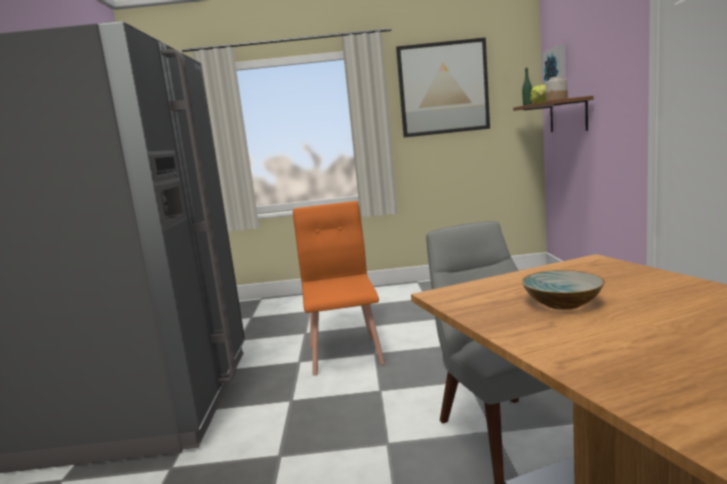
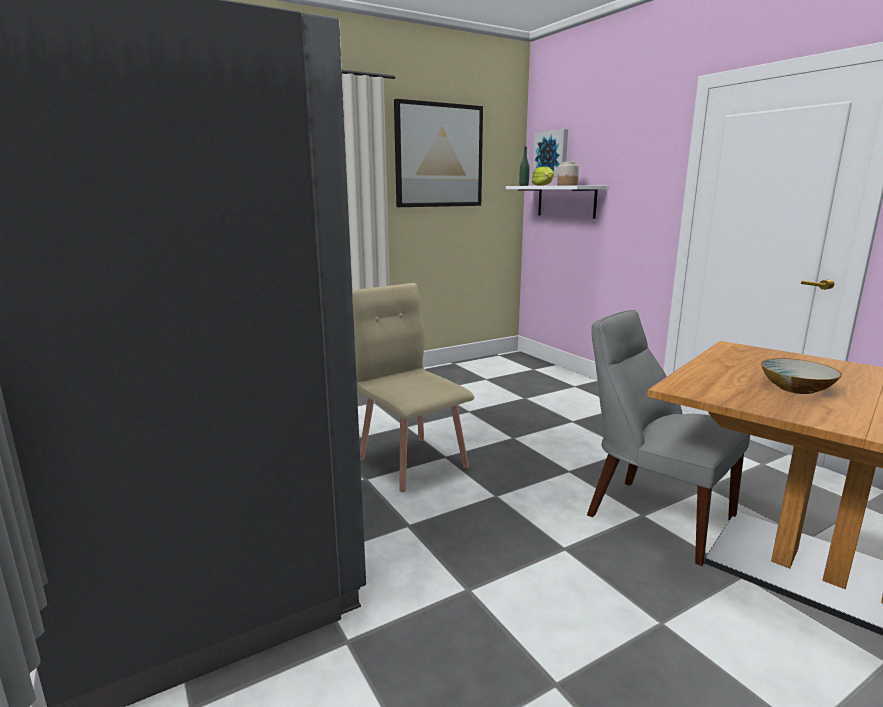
camera: 30 degrees left, 5 degrees up
(346, 354) = (412, 462): orange chair -> beige chair
(568, 115) = (566, 201): brown shelf -> white shelf

